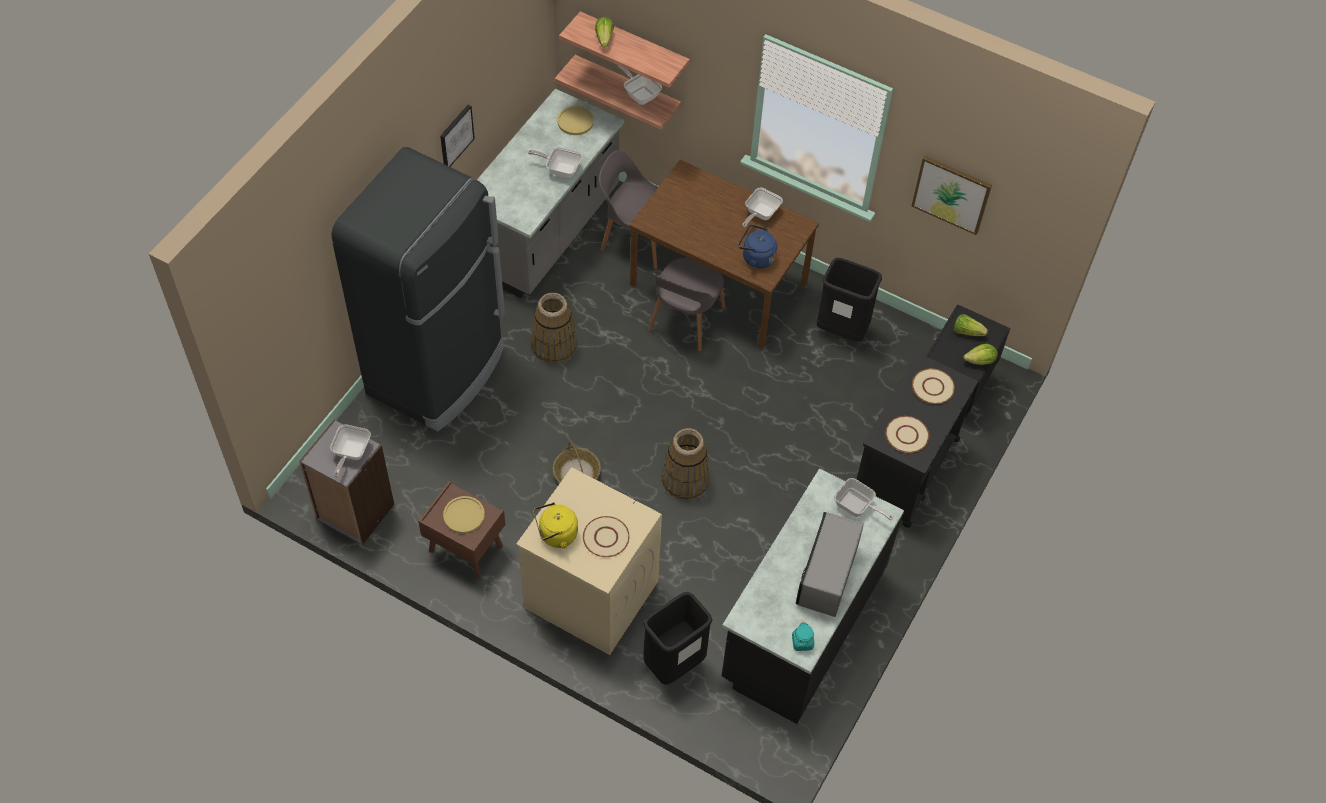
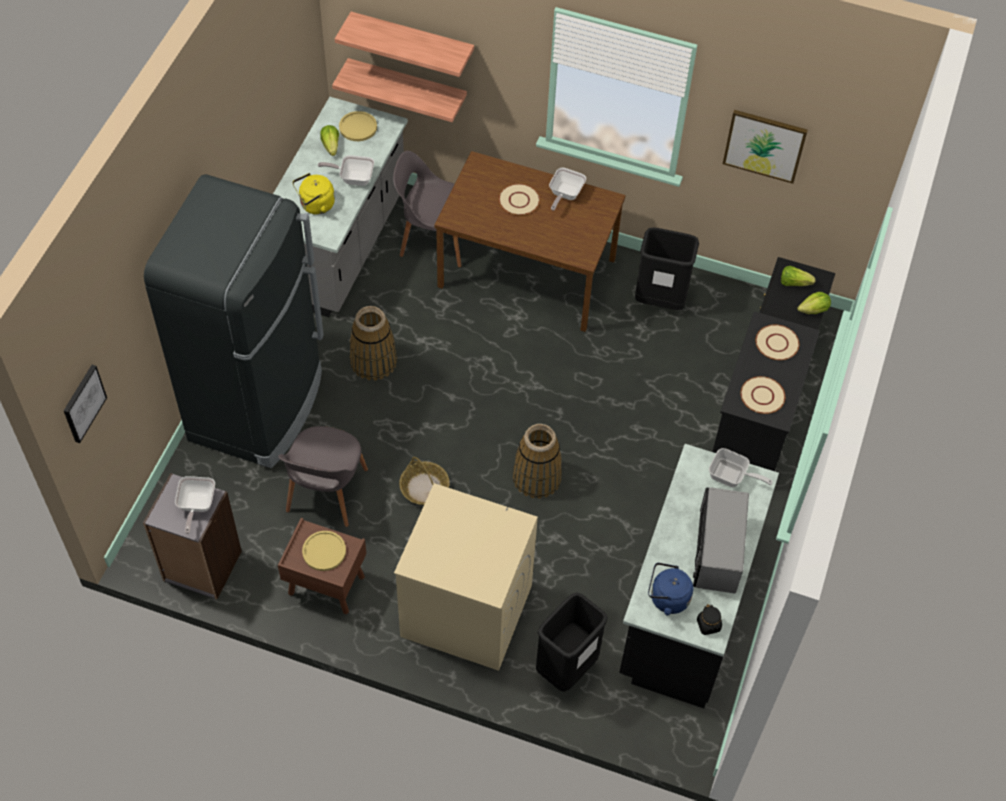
camera: 10 degrees left, 0 degrees up
(455, 136) = (245, 157): picture -> picture (83, 403)
(556, 535) = (433, 556): yellow kettle -> yellow kettle (315, 205)
(604, 38) = (382, 36): lettuce -> lettuce (331, 146)
(606, 537) = (486, 550): beige plate -> beige plate (519, 200)
(640, 94) = (423, 89): frying pan -> none
(685, 320) = (501, 314): grey chair -> grey chair (326, 492)
(756, 257) = (570, 239): blue kettle -> blue kettle (667, 598)
(802, 642) = (708, 625): turquoise jar -> black jar

